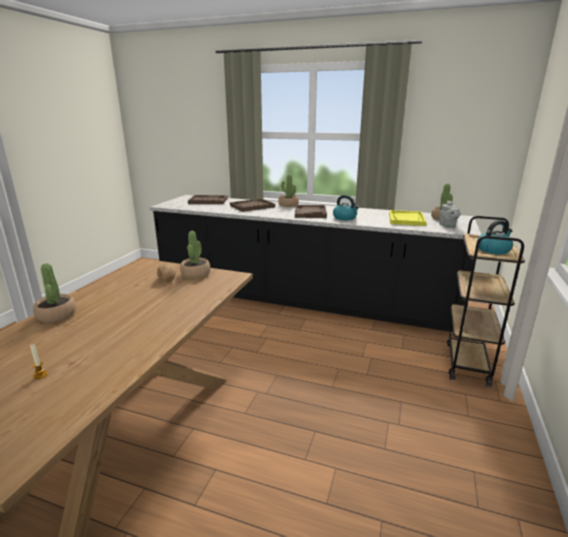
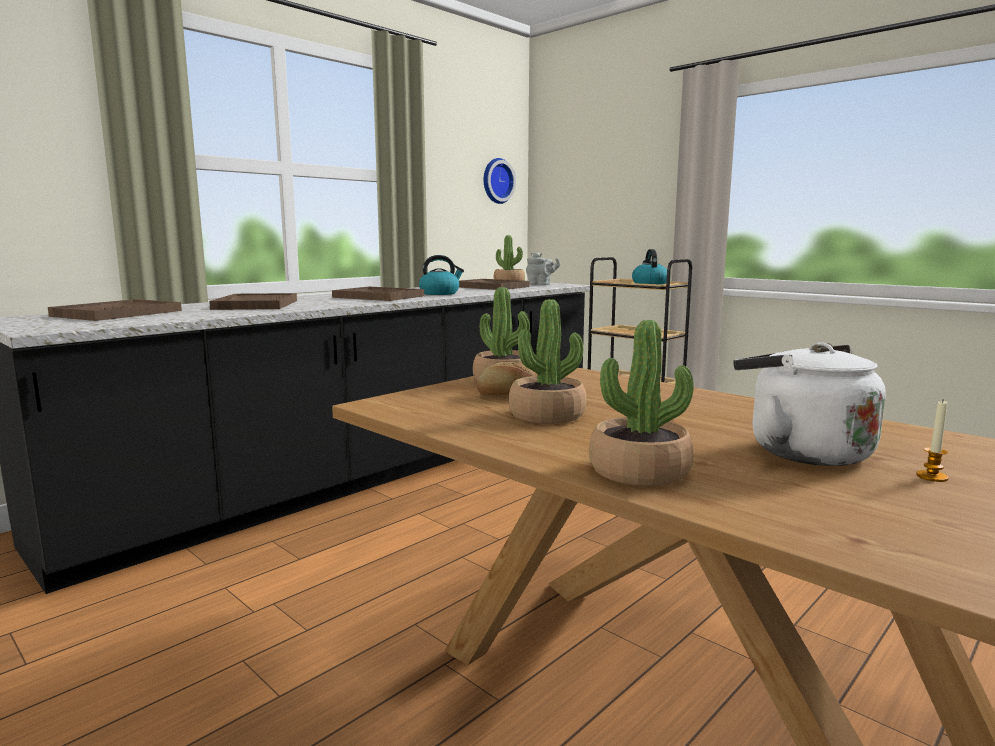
camera: 65 degrees left, 10 degrees down
(81, 345) = (801, 451): none -> white kettle
(288, 205) = (300, 297): potted plant -> potted plant (547, 415)
(406, 219) = (491, 287): yellow tray -> brown tray
(486, 136) = (496, 181): none -> wall clock

